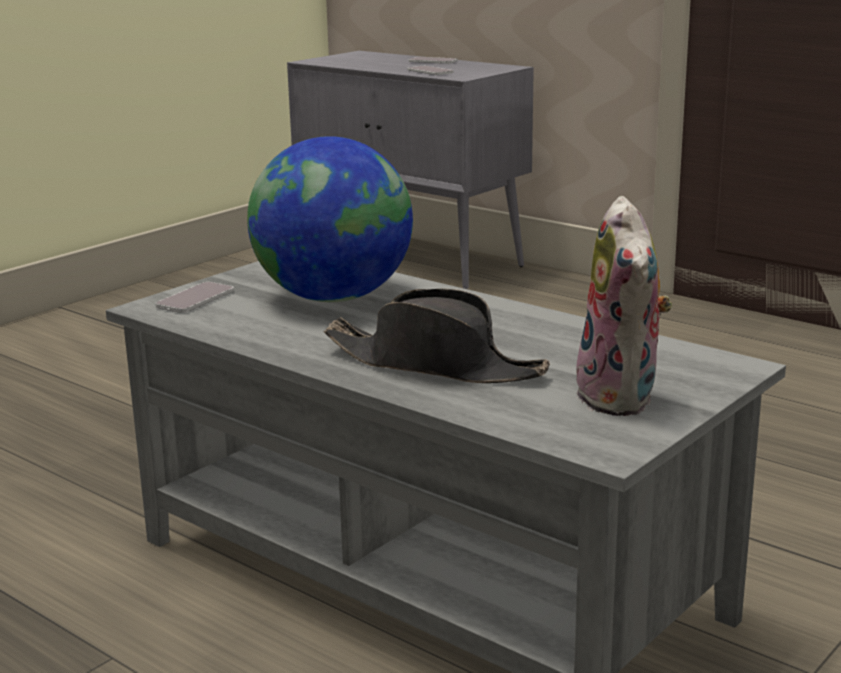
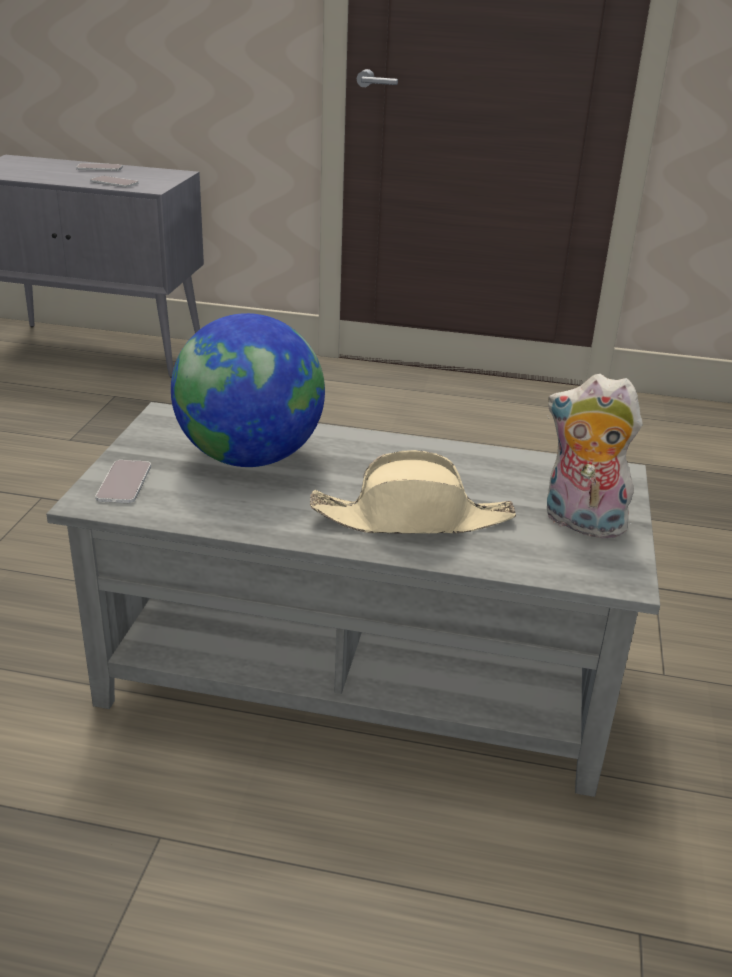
camera: 30 degrees left, 10 degrees up
(435, 364) = (413, 519): black hat -> beige hat
(623, 398) = (580, 523): plush toy -> plush toy turned 150 degrees clockwise

